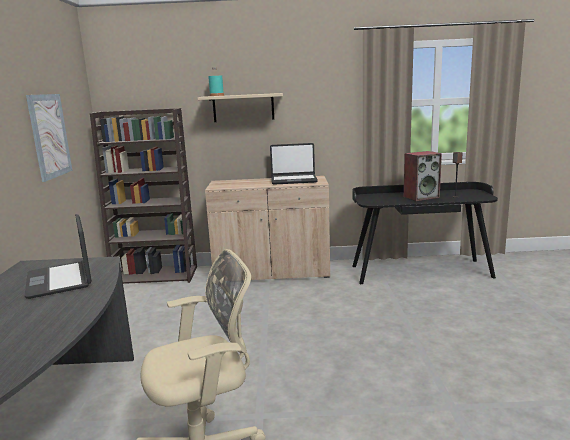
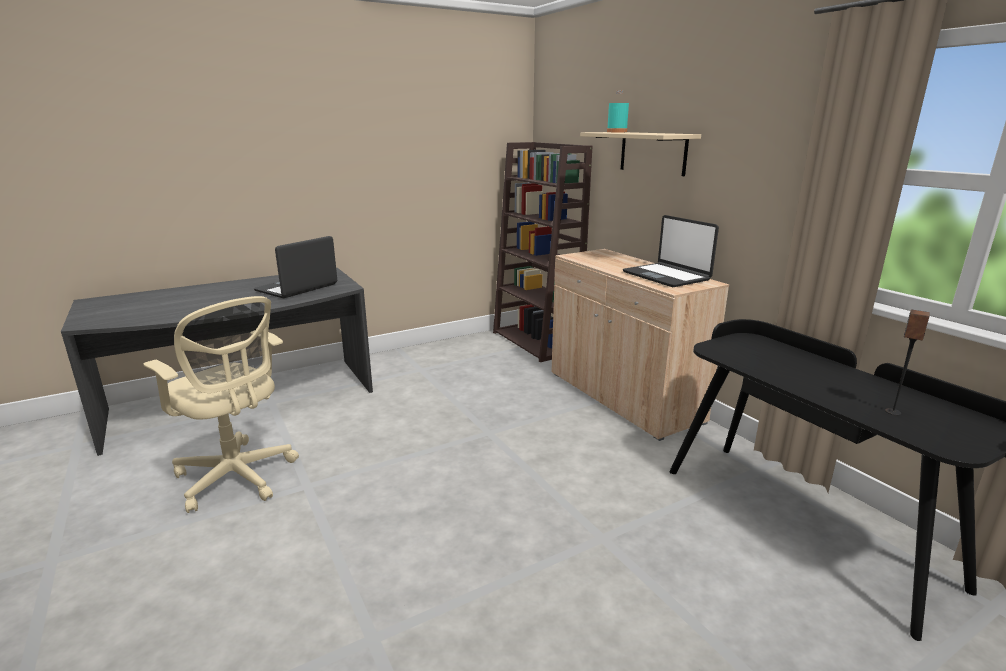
camera: 60 degrees right, 5 degrees up
(49, 136) = (428, 162): picture -> none
(421, 197) = (826, 381): speaker -> none

